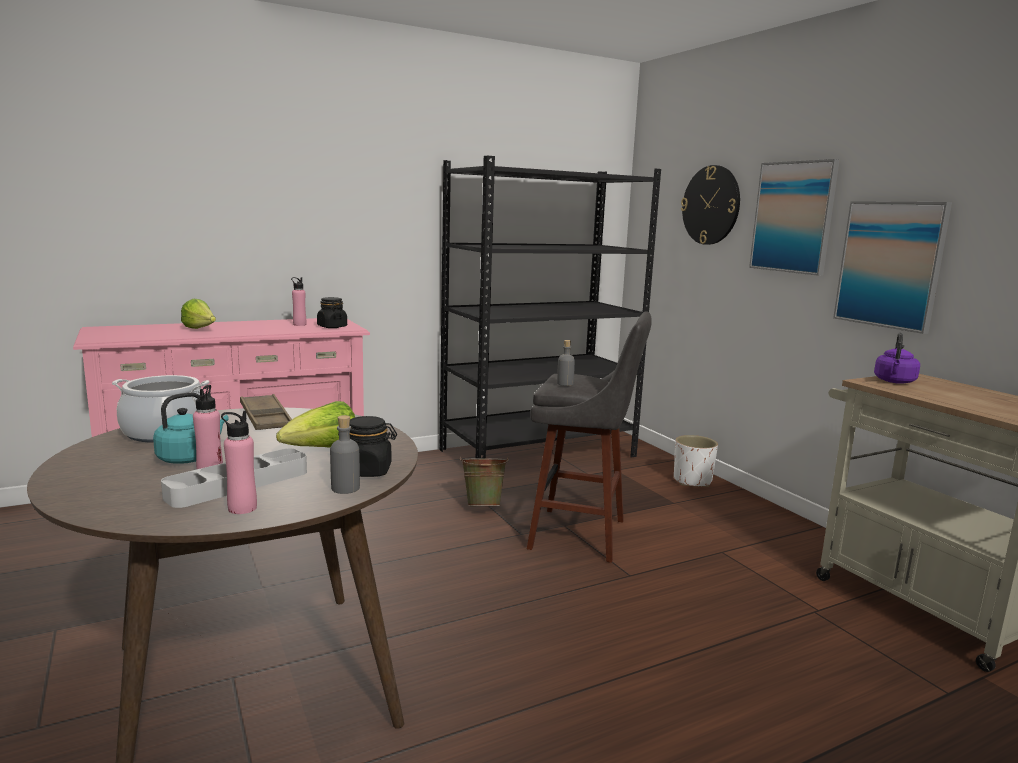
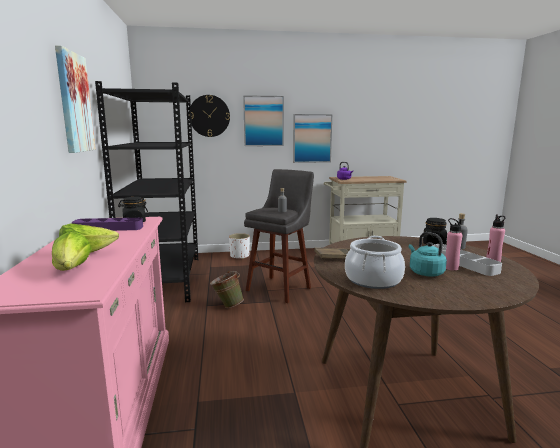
camera: 70 degrees left, 0 degrees up
(299, 324) = (108, 228): pink bottle -> purple tray
(322, 450) = (405, 249): lettuce -> lettuce (72, 270)
(374, 189) = (74, 103): none -> picture

